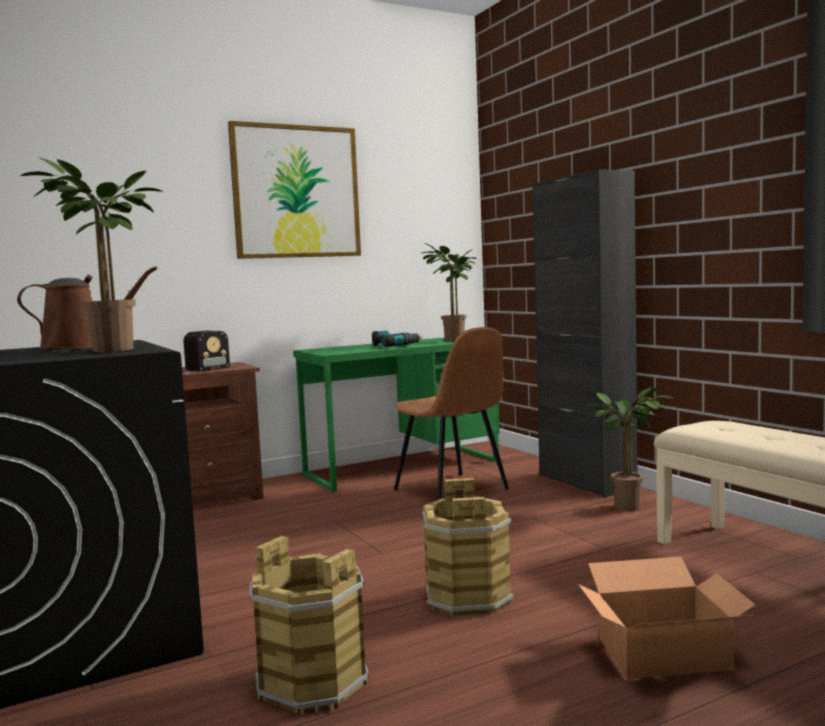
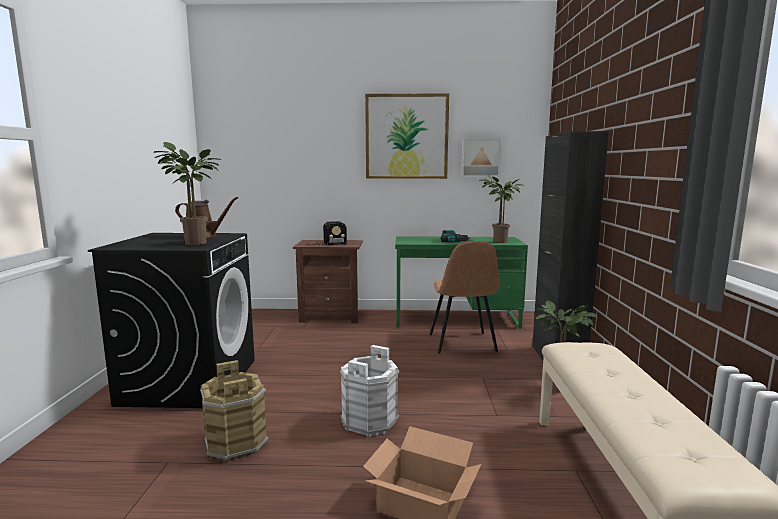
camera: 30 degrees right, 5 degrees up
(401, 224) = (480, 157): none -> picture
(468, 597) = (370, 421): brown bucket -> white bucket

